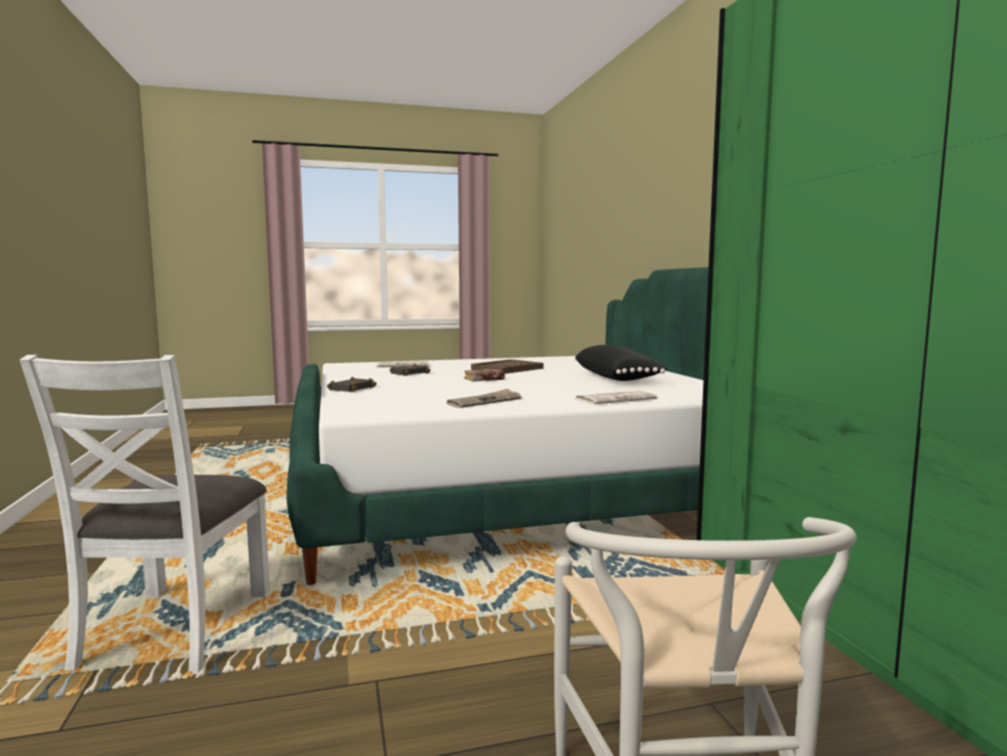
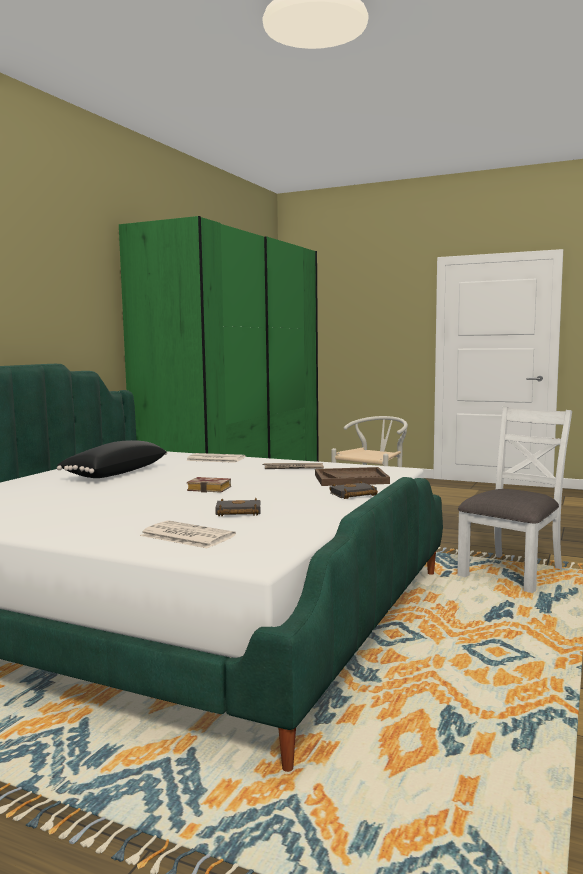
camera: 140 degrees left, 0 degrees up
(507, 369) = (119, 502): brown tray -> brown tray (351, 479)

